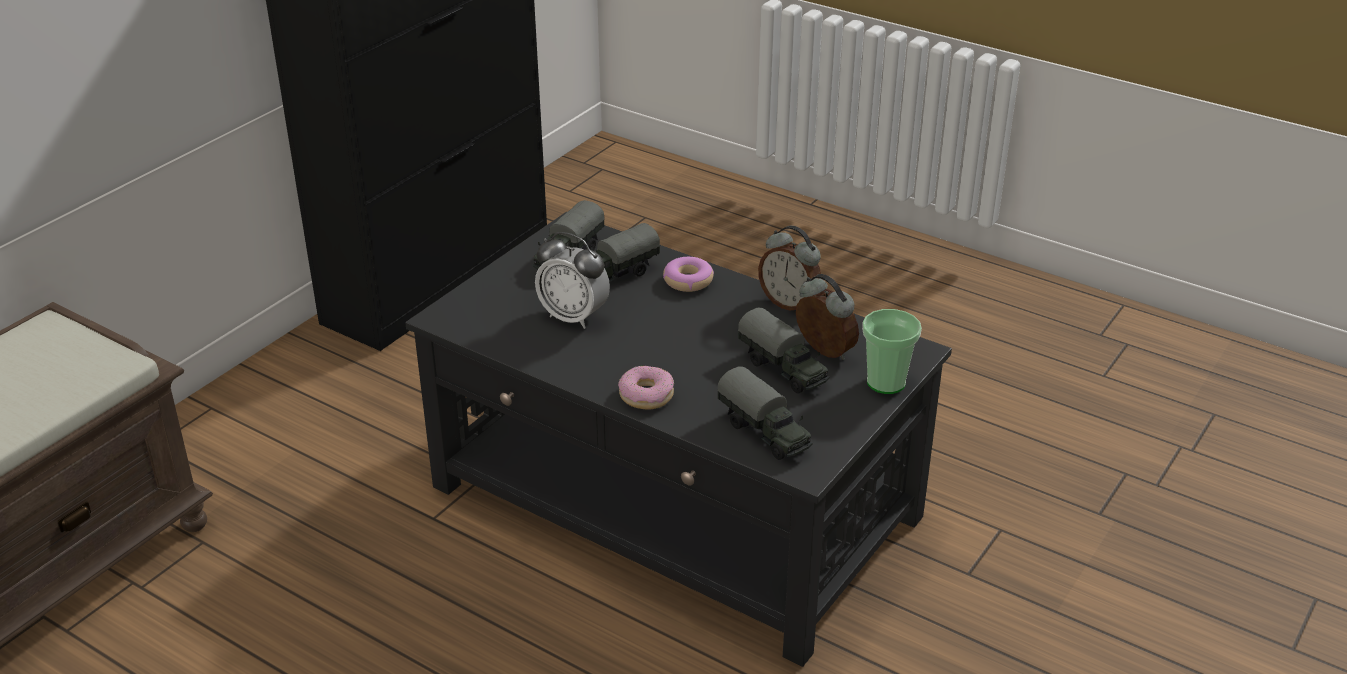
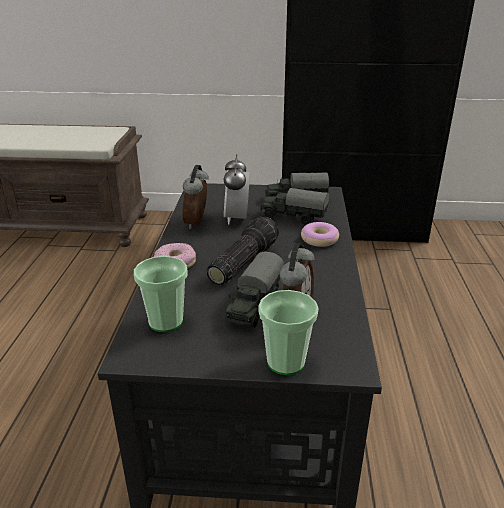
camera: 60 degrees right, 5 degrees down
(689, 349) = (242, 262): none -> flashlight
(765, 433) = (165, 321): toy truck -> cup
(789, 303) = (342, 283): alarm clock -> alarm clock (197, 223)

